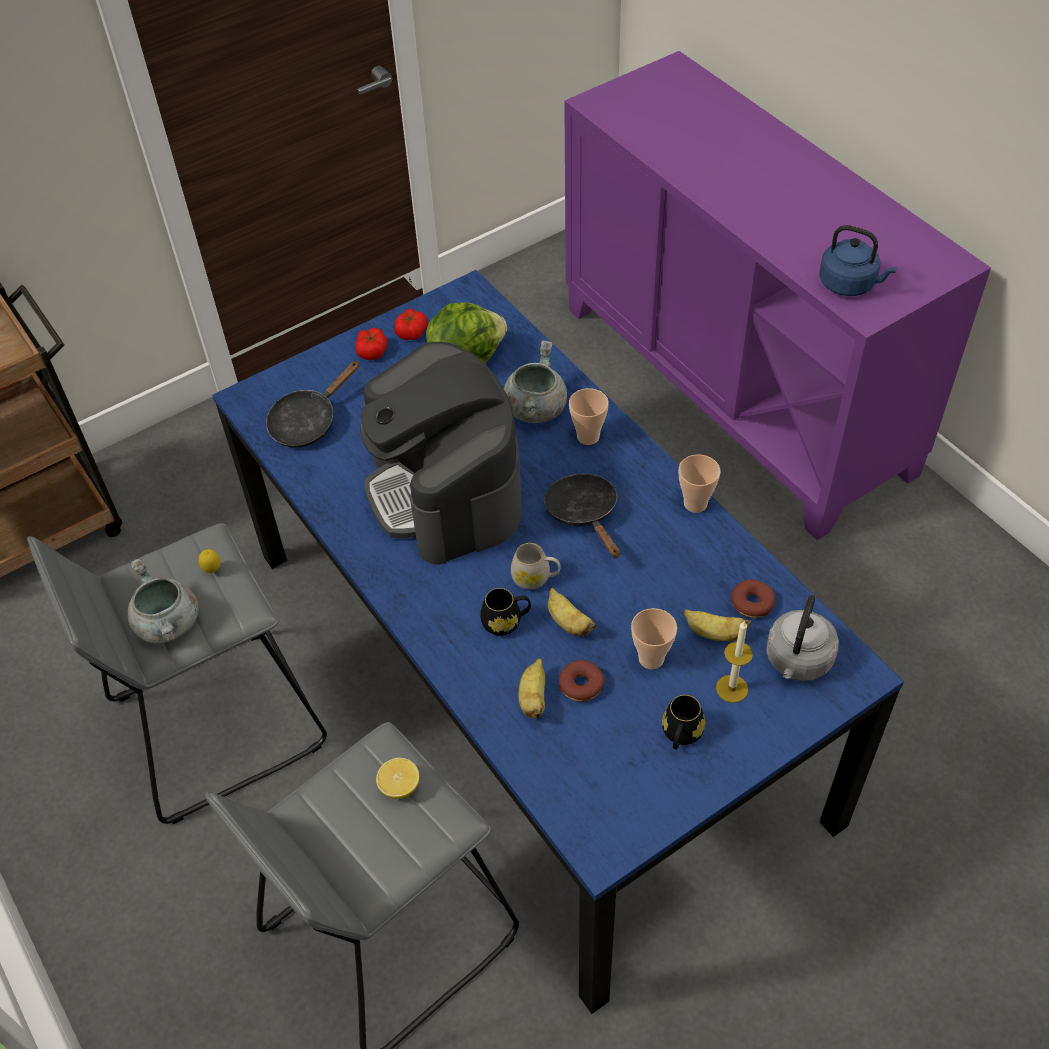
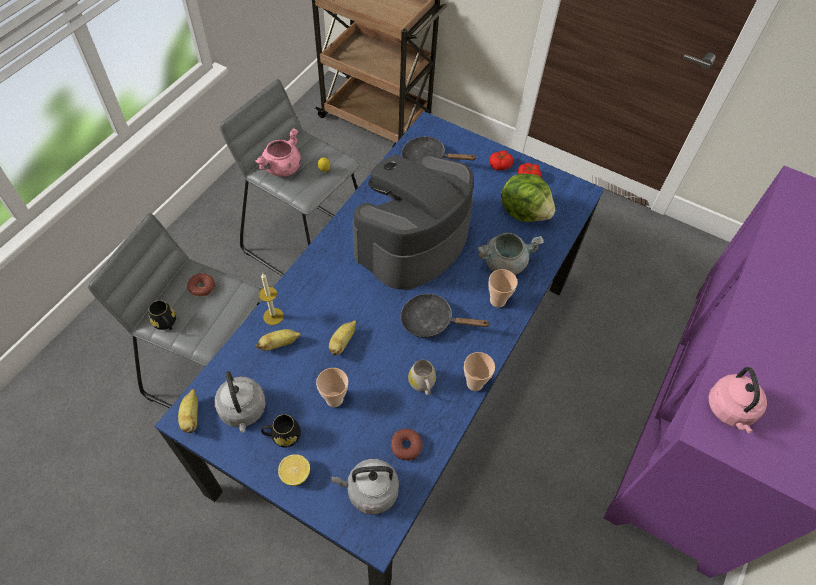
camera: 60 degrees right, 5 degrees up
(169, 624) = (282, 168): grey cooking pot -> pink cooking pot
(399, 786) = (220, 310): lemon -> lemon (295, 474)
(506, 621) = (328, 310): black mug -> black mug (166, 323)
(535, 578) = (368, 313): white mug -> white mug (422, 384)
(581, 685) = (298, 366): donut -> donut (202, 287)
(584, 514) = (432, 321): black frying pan -> black frying pan turned 120 degrees counterclockwise
(622, 772) = (243, 411): none -> grey kettle
(713, 633) = (370, 430): banana -> banana (191, 416)
(732, 688) = (330, 455): candle -> candle (273, 316)
(850, 284) = (730, 410): blue kettle -> pink kettle

